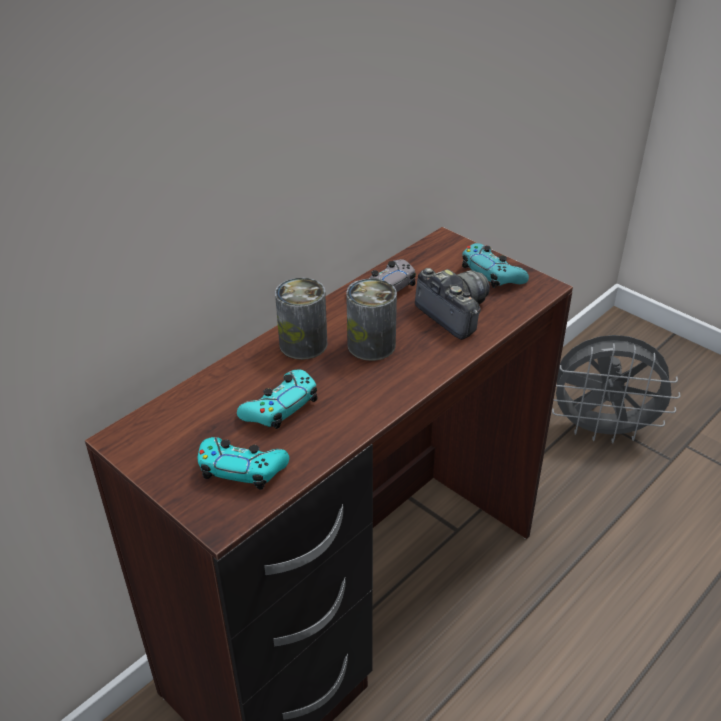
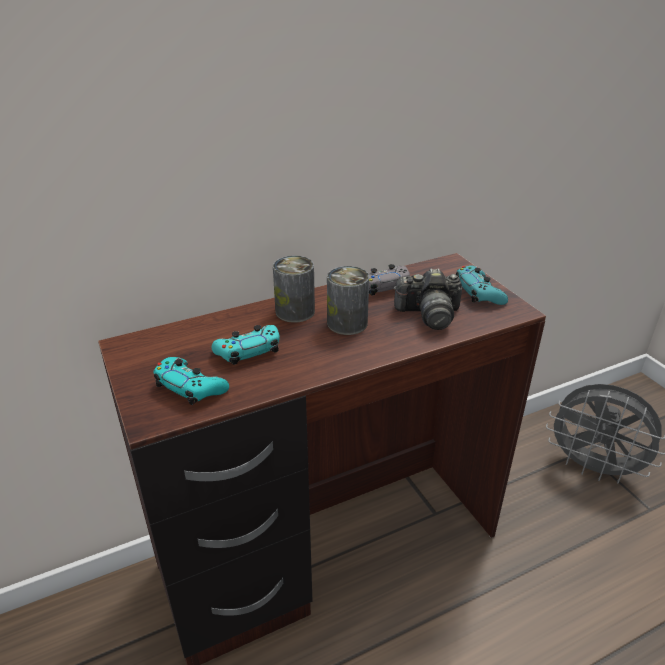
camera: 20 degrees right, 5 degrees down
(454, 313) = (428, 315): camera -> camera turned 105 degrees clockwise

